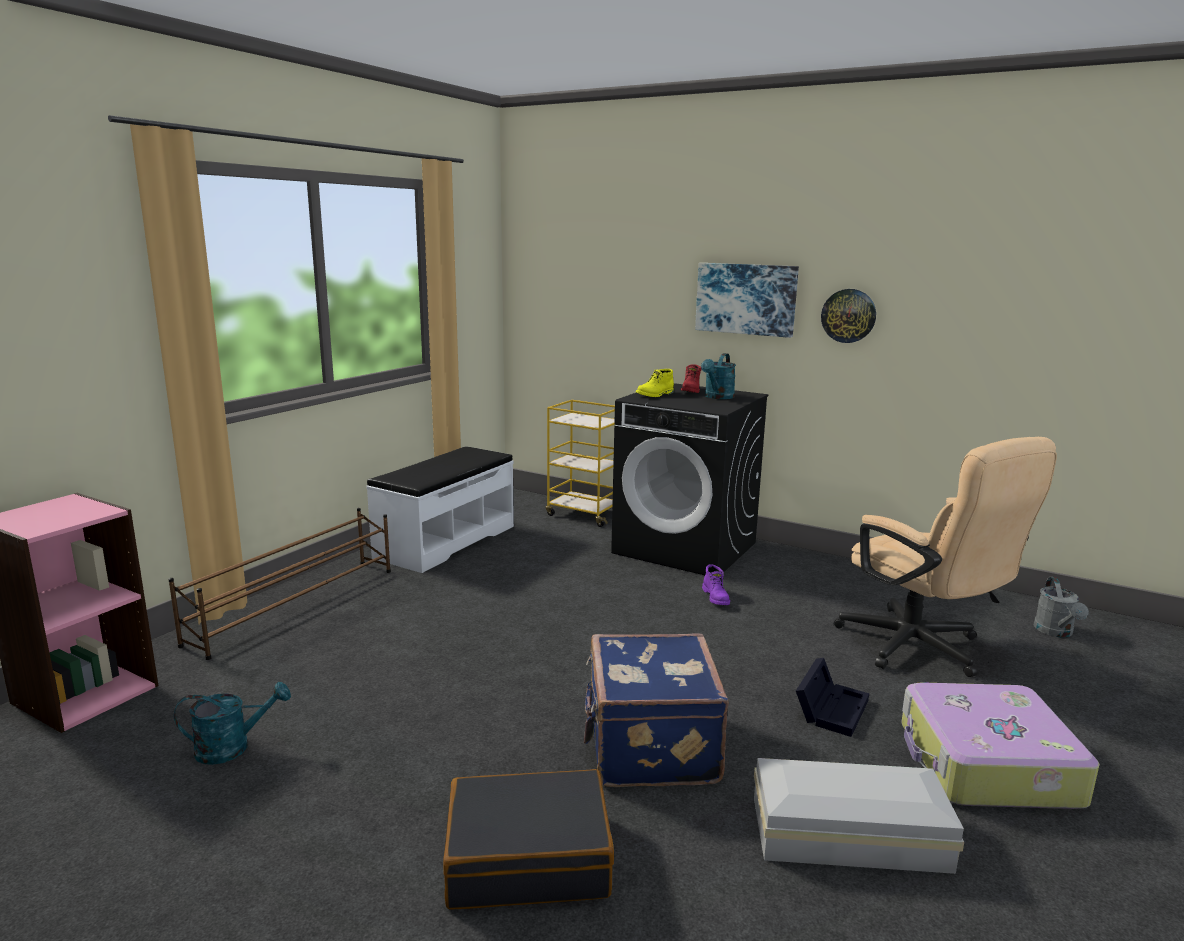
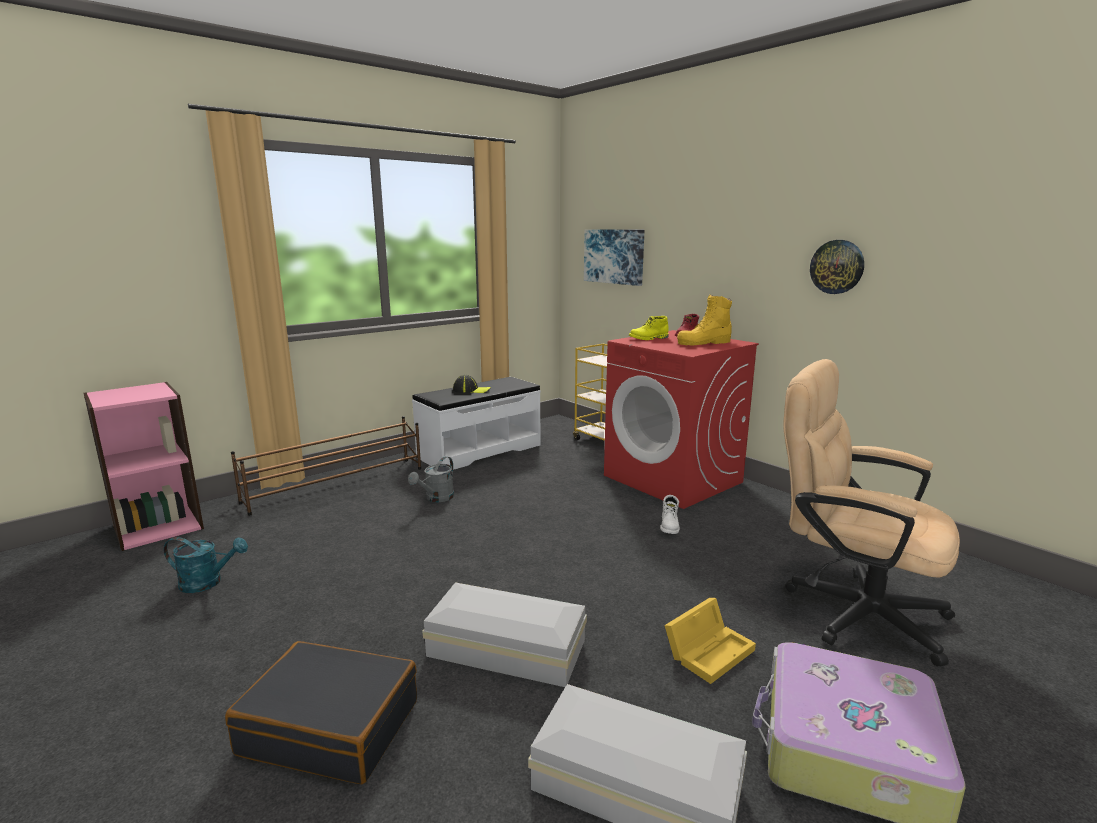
camera: 20 degrees right, 0 degrees up
(438, 468) = (471, 390): none -> cap
(649, 746) = (508, 650): blue suitcase -> white storage box
(686, 548) = (673, 479): black washing machine -> red washing machine
(716, 597) = (670, 526): purple boot -> white boot
(717, 397) = (704, 343): turquoise watering can -> yellow boot
(746, 299) = (743, 253): picture -> picture (614, 256)
(831, 708) = (709, 650): black storage box -> yellow storage box
(921, 650) = (850, 609): beige office chair -> beige office chair turned 135 degrees clockwise
(1056, 632) = (1032, 618): grey watering can -> grey watering can (436, 498)

